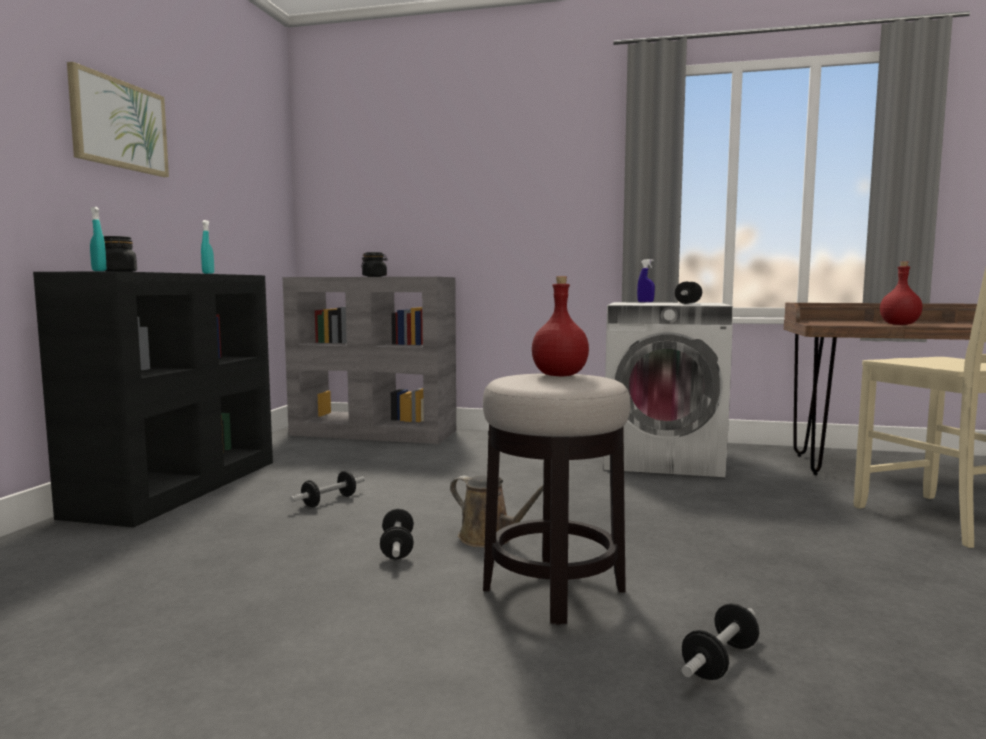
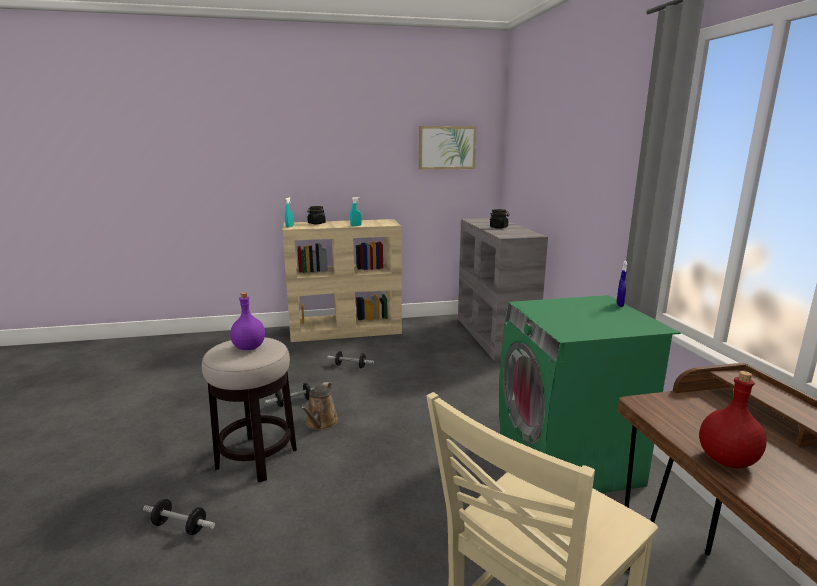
camera: 65 degrees right, 10 degrees up
(119, 125) = (340, 144): picture -> picture (446, 147)
(177, 487) = (345, 330): black bookcase -> beige bookcase
(560, 375) = (248, 348): red bottle -> purple bottle
(664, 459) = (570, 459): white washing machine -> green washing machine
(688, 303) = (606, 322): dumbbell -> none

